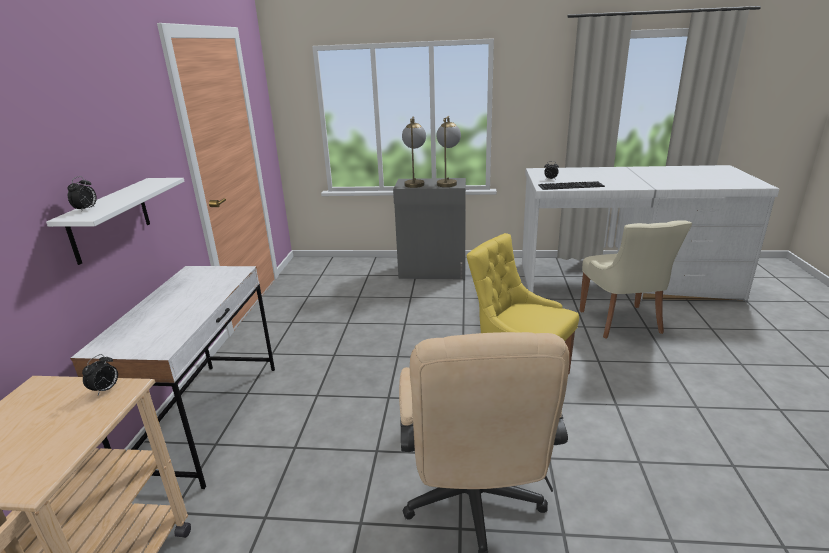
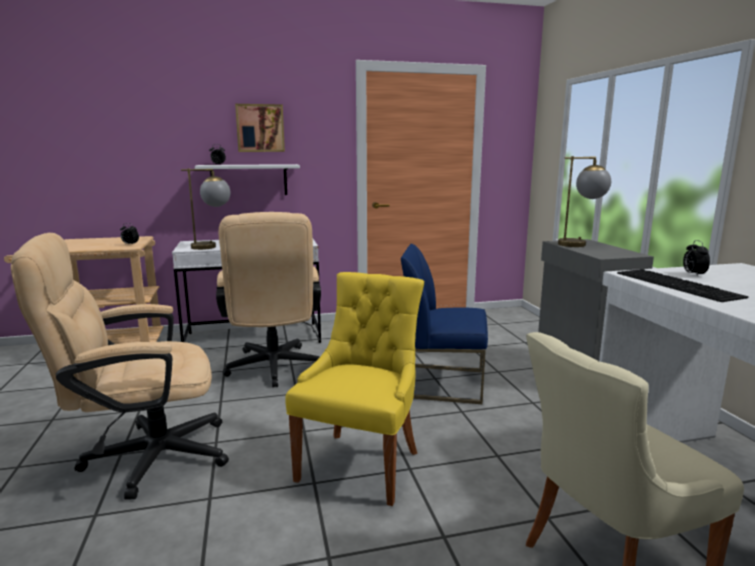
camera: 70 degrees right, 10 degrees down
(101, 136) = (260, 128): none -> picture
(322, 408) = (273, 370): none -> beige office chair
(415, 322) = (442, 383): none -> blue chair
(447, 182) = (609, 252): table lamp -> table lamp (212, 247)

